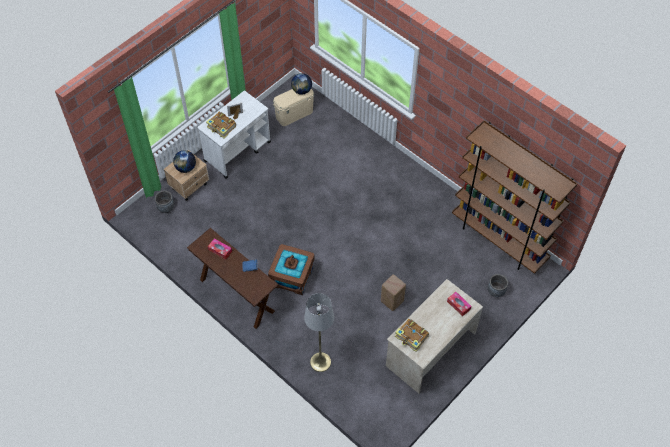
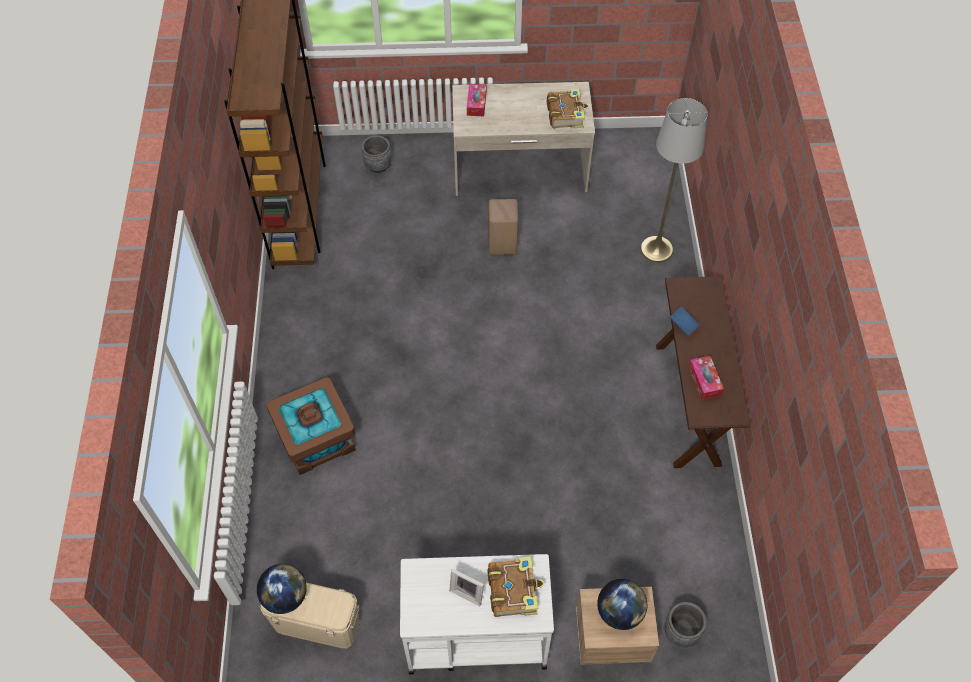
camera: 135 degrees left, 0 degrees up
(292, 277) = (592, 368): brown storage box -> brown storage box (316, 439)

